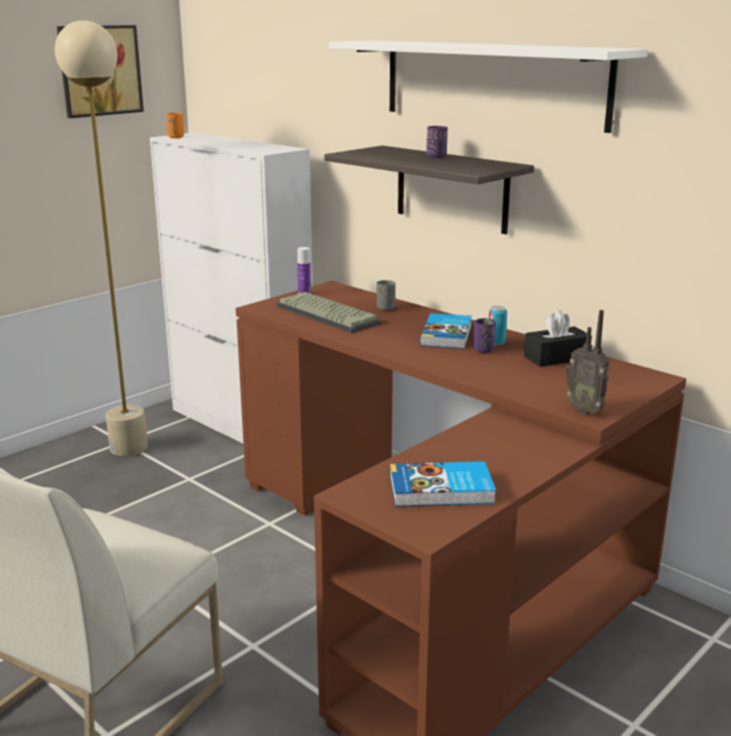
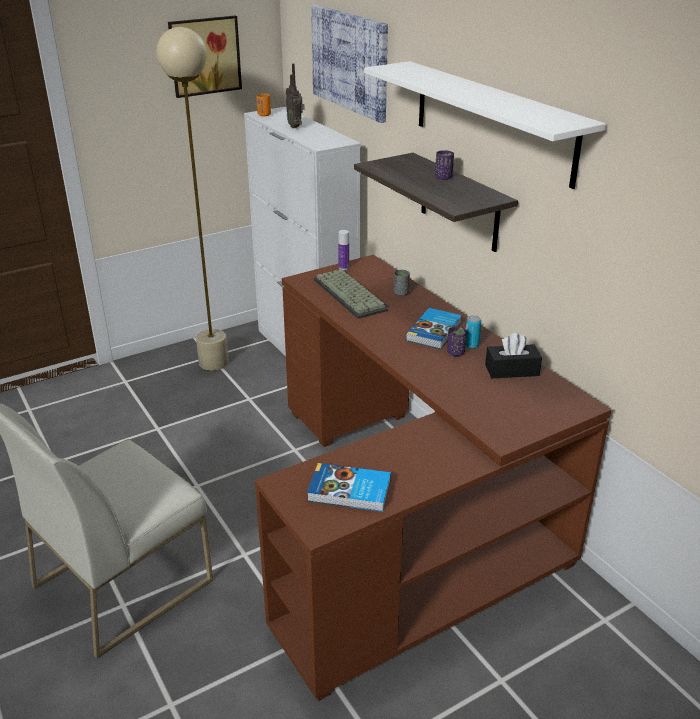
camera: 15 degrees right, 10 degrees up
(286, 60) = (350, 61): none -> picture
(585, 410) = (500, 433): radio -> radio (295, 126)

